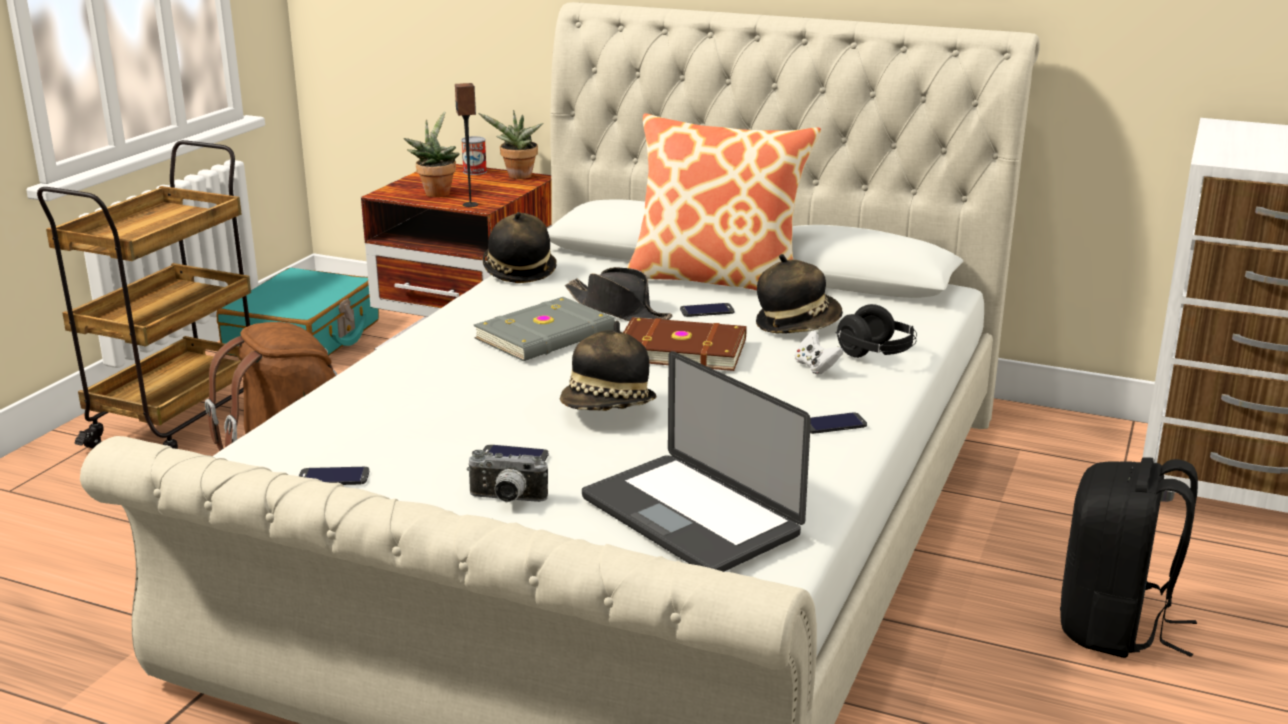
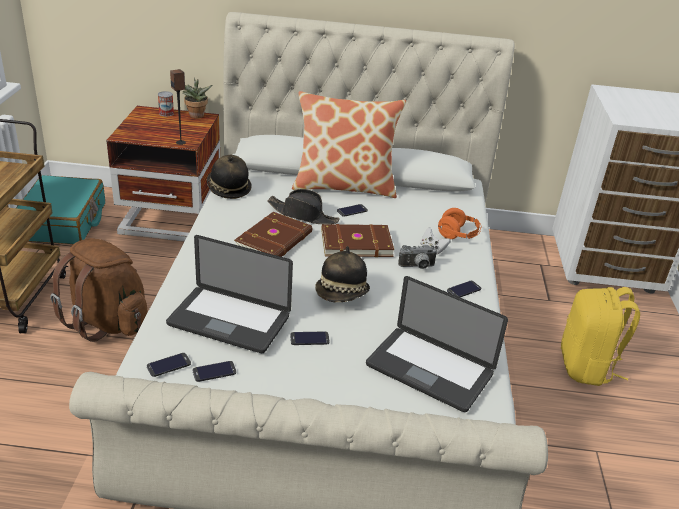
camera: 20 degrees left, 10 degrees up
(271, 462) = (169, 365): none -> phone
(398, 420) = (229, 321): none -> laptop
(436, 192) = (153, 133): potted plant -> none
(506, 500) = (324, 373): camera -> camera (417, 267)
(547, 335) = (275, 240): grey book -> brown book
(797, 325) = (406, 217): hat -> none
(876, 354) = (458, 235): black headphones -> orange headphones
(1115, 627) = (586, 367): black backpack -> yellow backpack

